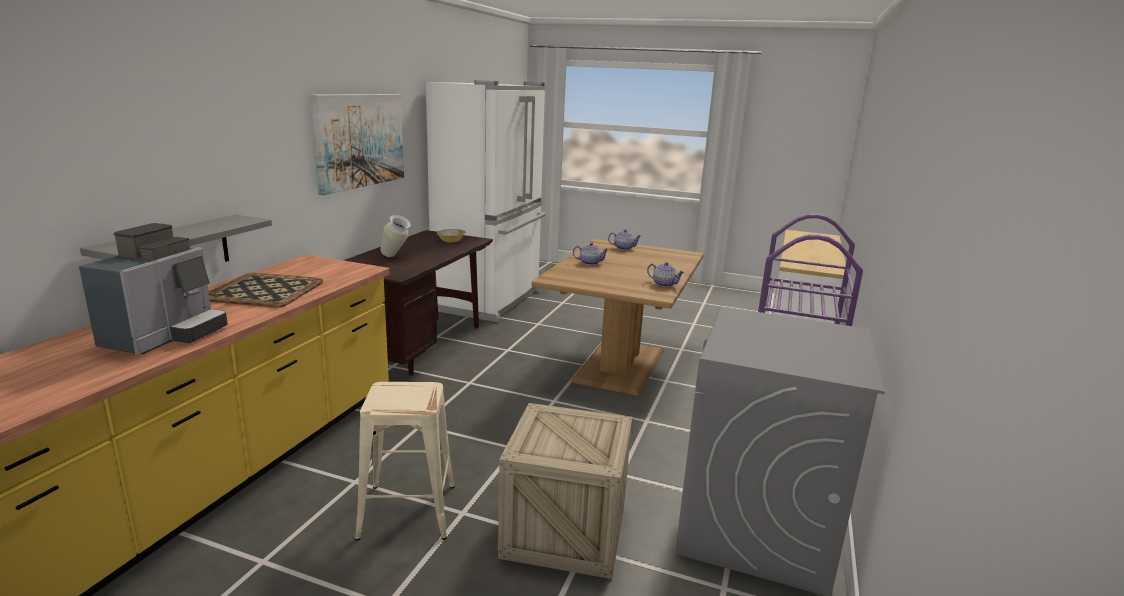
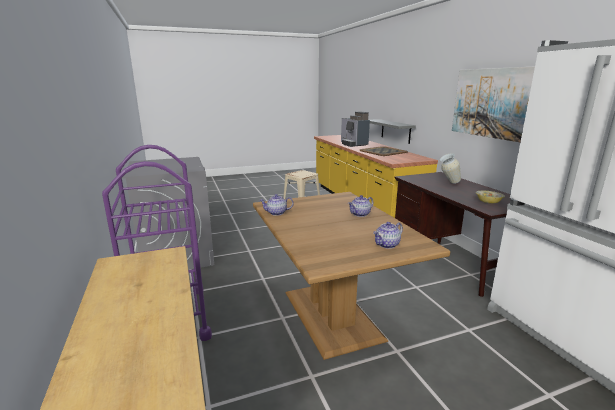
camera: 140 degrees right, 0 degrees up
(565, 530) = (249, 230): crate -> none

